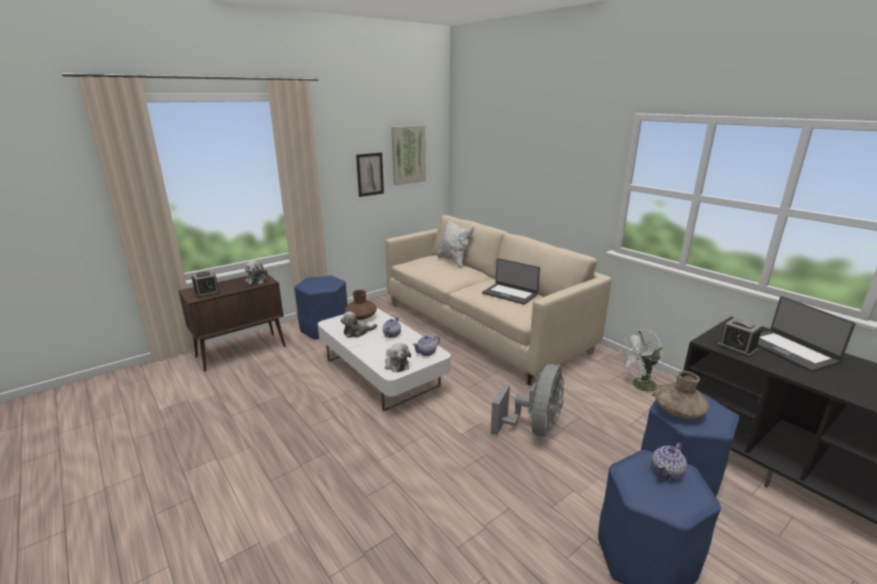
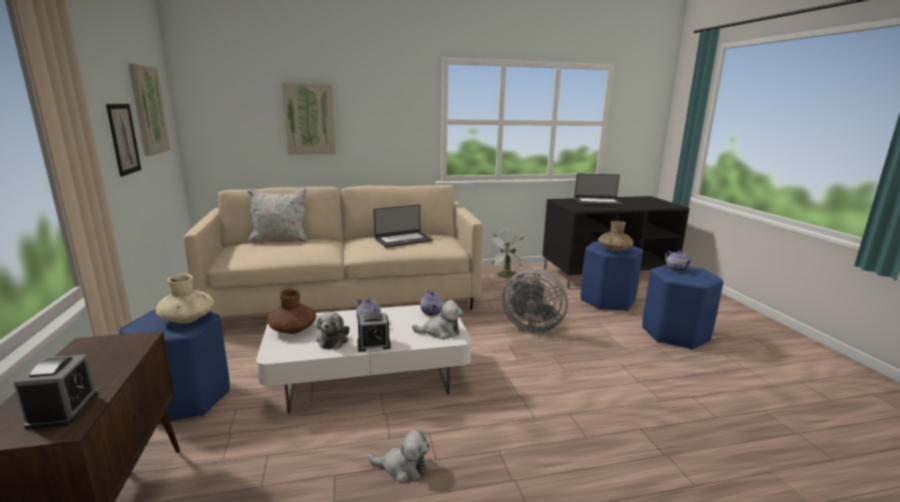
camera: 65 degrees left, 5 degrees down
(256, 280) = (106, 349): plush toy -> plush toy (402, 467)
(324, 285) = (187, 319): none -> beige vase
(517, 168) = (309, 119): none -> picture
(534, 428) = (531, 326): grey fan -> grey fan turned 150 degrees clockwise
(736, 348) = (589, 207): alarm clock -> alarm clock (374, 344)

